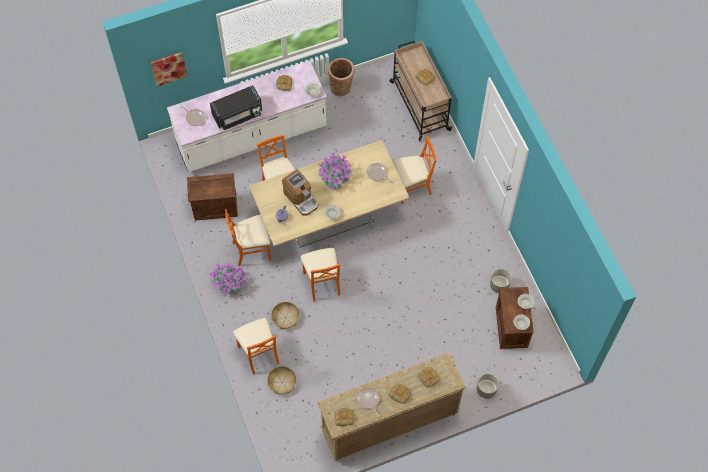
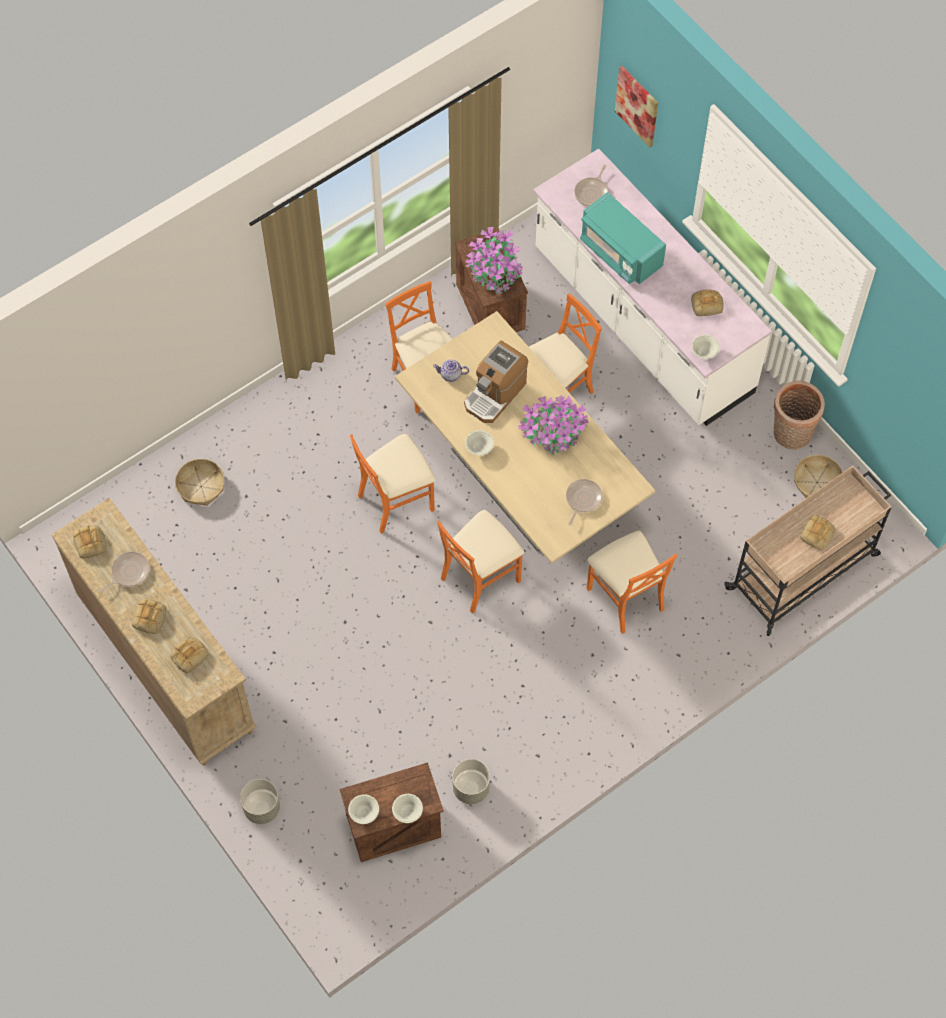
camera: 75 degrees right, 0 degrees up
(230, 283) = (356, 366): potted plant -> potted plant (494, 272)
(237, 114) = (619, 252): black microwave -> turquoise microwave
(259, 353) = (243, 440): orange chair -> orange chair (480, 577)
(285, 317) = (316, 462): basket -> basket (816, 482)

